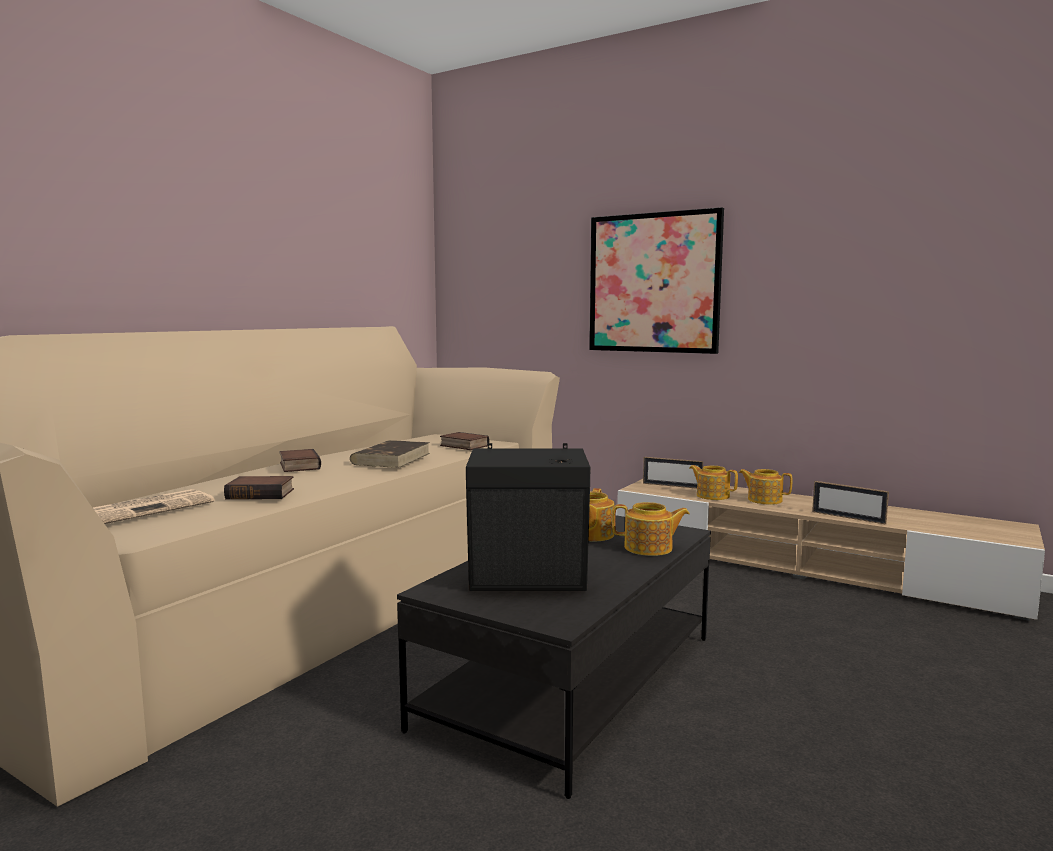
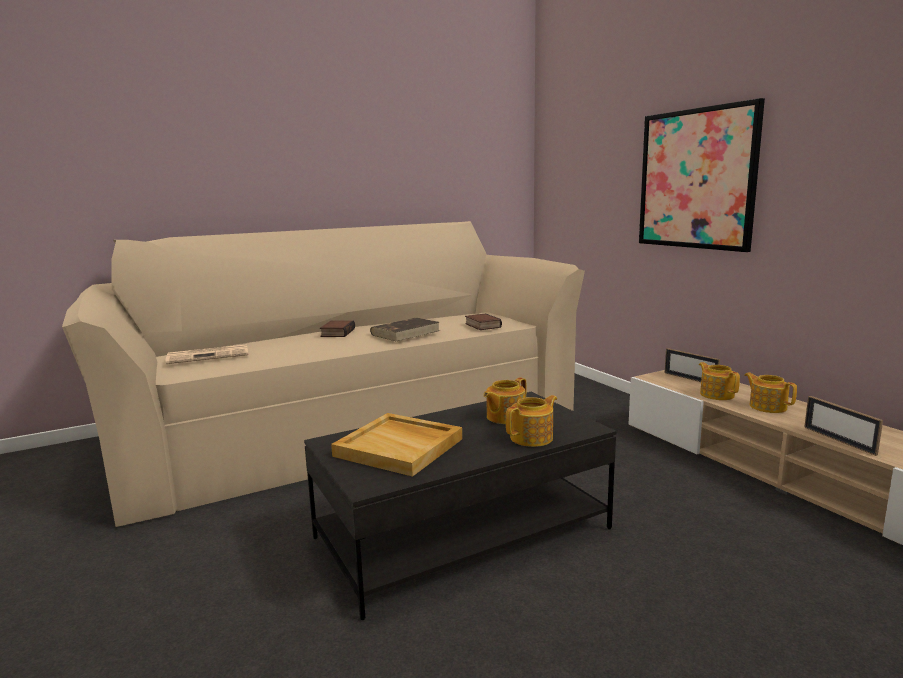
camera: 30 degrees right, 5 degrees up
(262, 494) = (283, 352): book -> none
(530, 580) = (400, 447): black speaker -> beige tray
(649, 548) = (532, 438): teapot -> teapot turned 75 degrees counterclockwise

